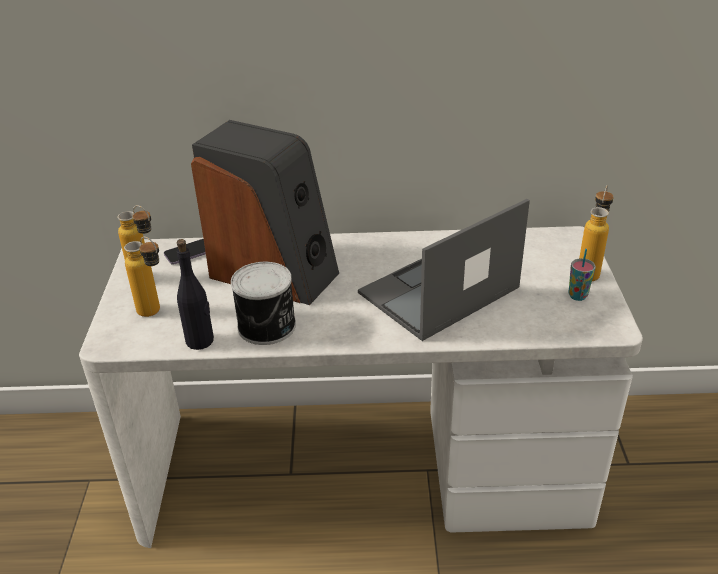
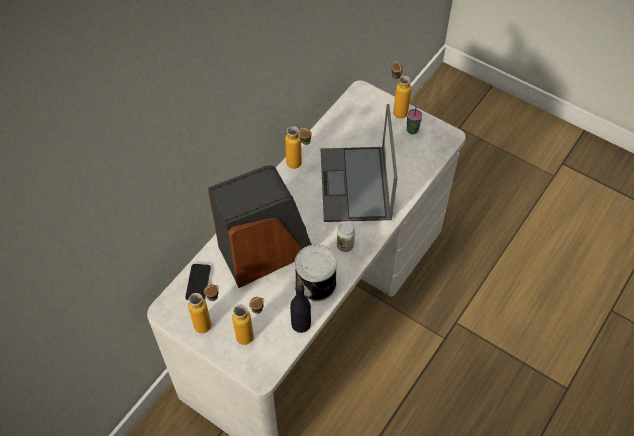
camera: 55 degrees left, 20 degrees up
(343, 323) = (345, 245): none -> can
(413, 243) = (299, 166): none -> bottle

